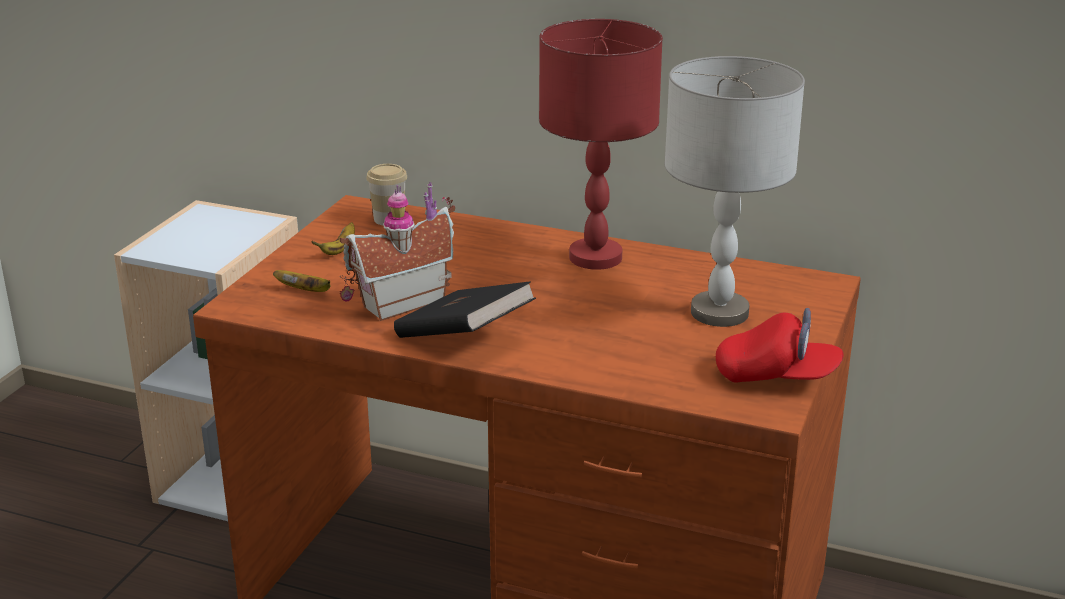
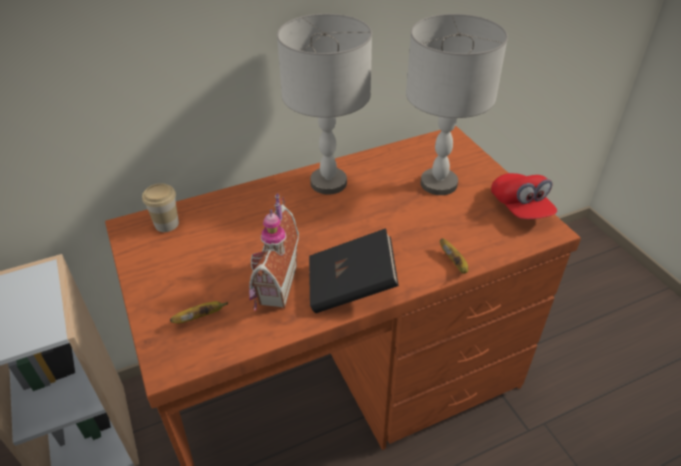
camera: 45 degrees left, 15 degrees up
(339, 250) = (170, 268): banana -> banana (454, 263)
(596, 258) = (329, 183): red table lamp -> grey table lamp
(776, 376) = (520, 208): red cap -> red cap turned 105 degrees clockwise

